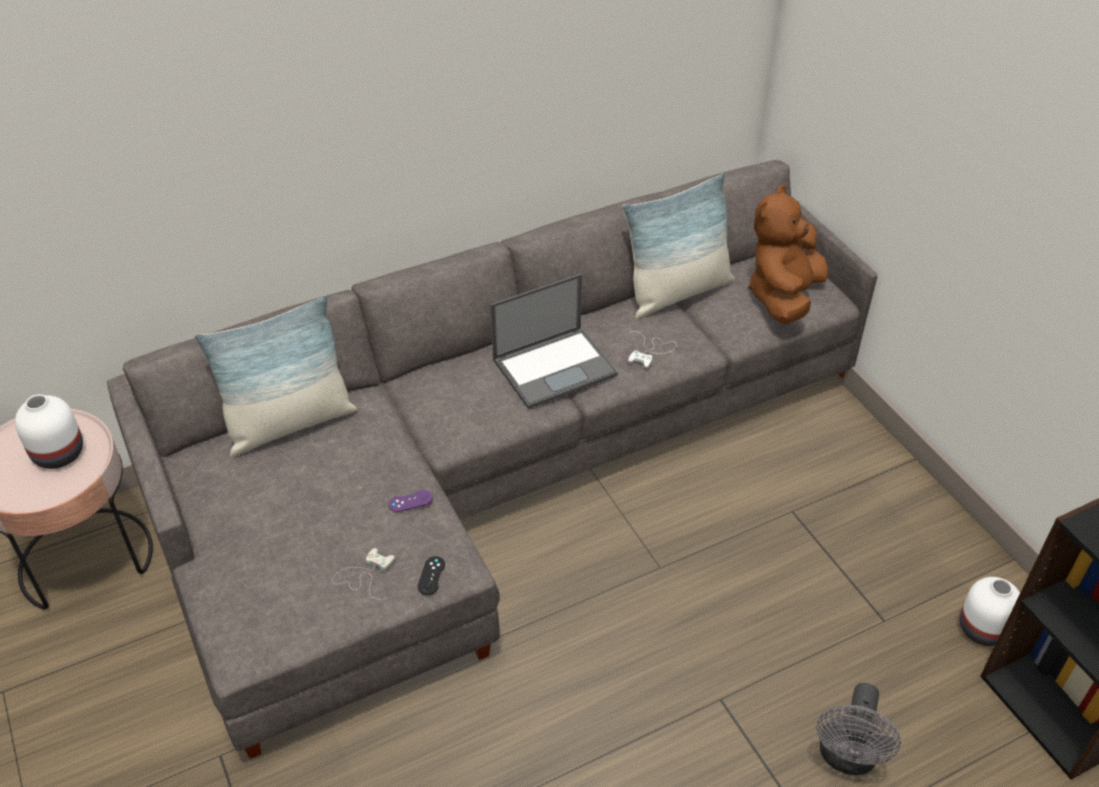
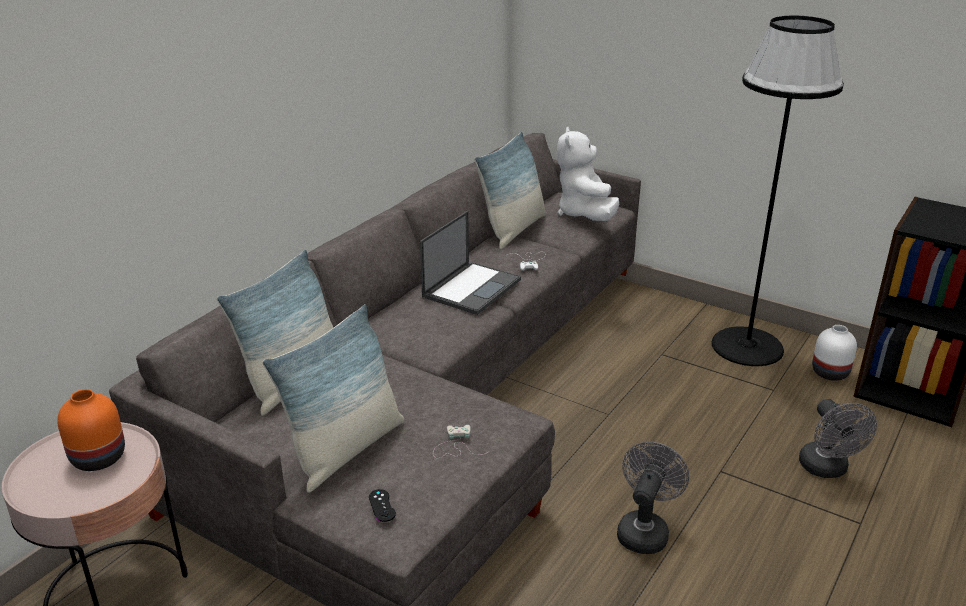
camera: 30 degrees left, 15 degrees down
(57, 453) = (97, 458): white vase -> orange vase
(267, 533) = (346, 449): none -> pillow
(410, 501) = (444, 391): purple game controller -> none
(431, 576) = (506, 429): black game controller -> black game controller (382, 505)
(575, 730) = (644, 530): none -> grey fan
(783, 297) = (584, 214): brown plush toy -> white plush toy
(909, 545) = (747, 347): none -> black floor lamp

